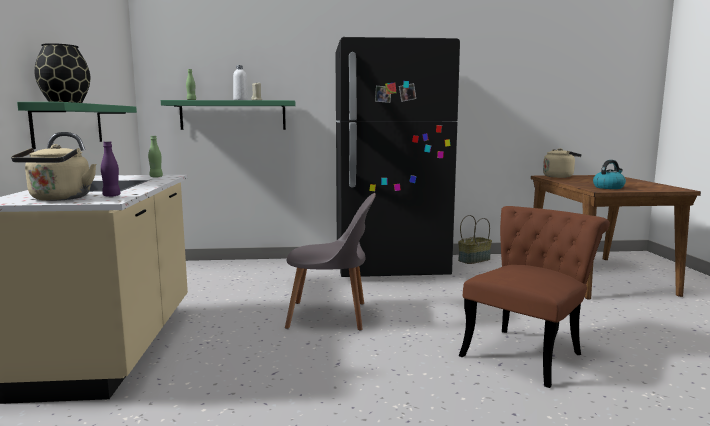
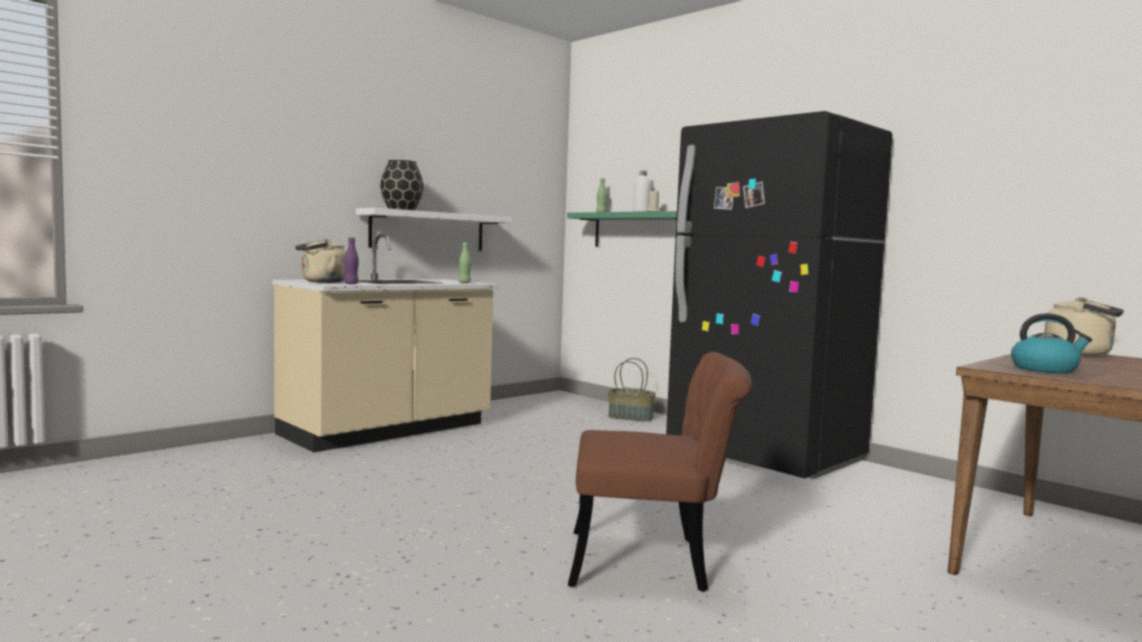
camera: 50 degrees right, 5 degrees down
(69, 124) = (428, 231): green shelf -> white shelf
(331, 315) = (571, 466): grey chair -> none
(474, 260) = (923, 484): basket -> basket (631, 417)

